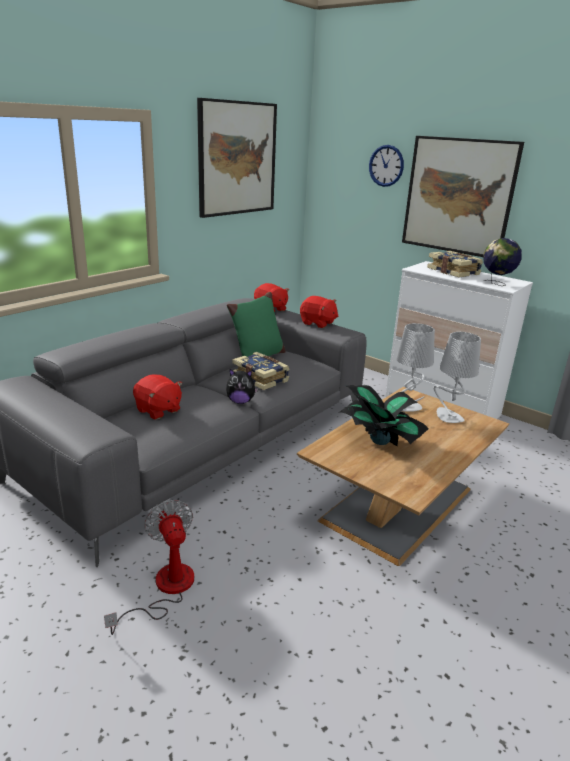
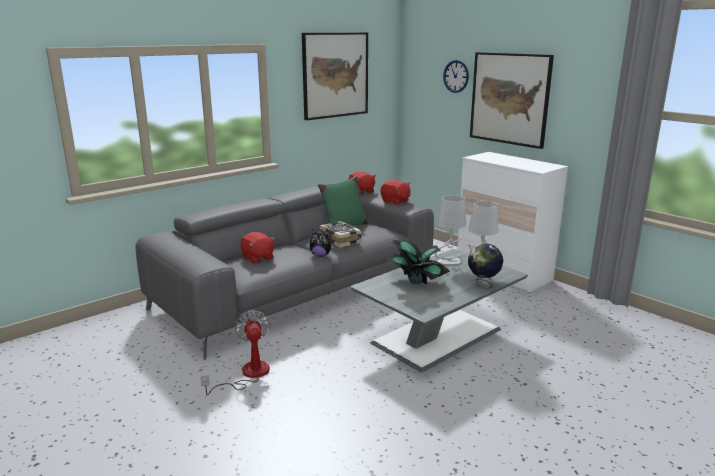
camera: 10 degrees right, 5 degrees down
(399, 502) = (438, 335): brown coffee table -> grey coffee table
(454, 272) = (505, 159): book -> none
(496, 284) = (534, 167): globe -> globe (483, 285)

